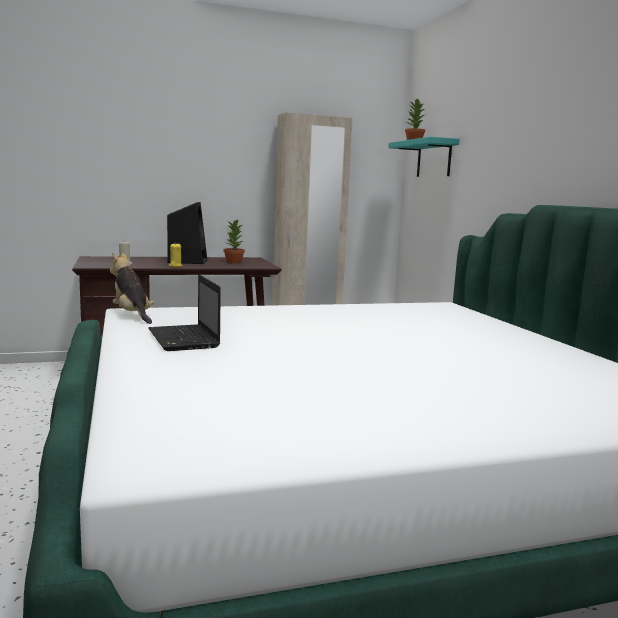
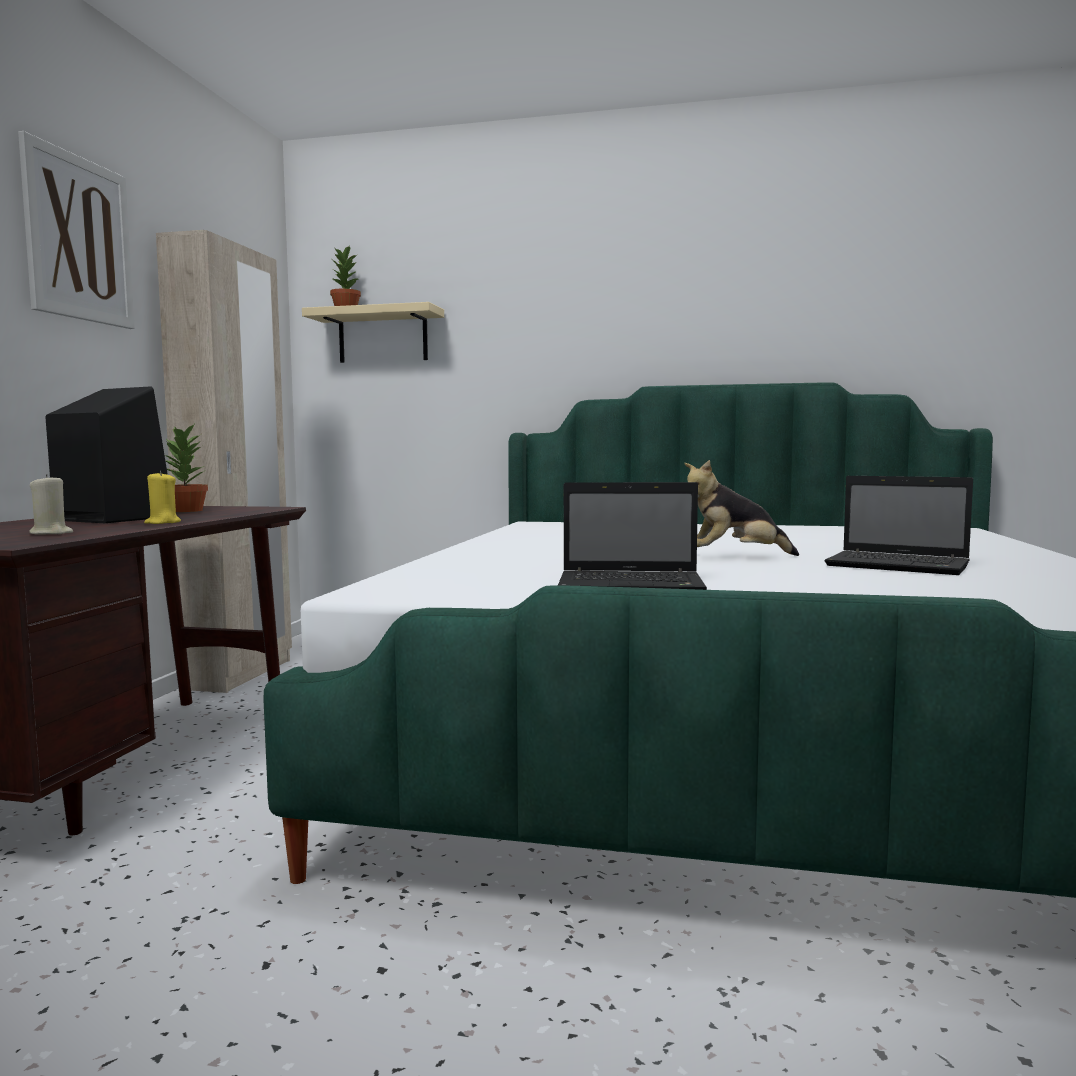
camera: 60 degrees left, 5 degrees down
(132, 315) = (409, 594): plush toy -> plush toy (735, 557)
(226, 127) = (79, 239): none -> picture
(349, 387) = (900, 566): none -> laptop
(434, 159) = (383, 336): turquoise shelf -> beige shelf

